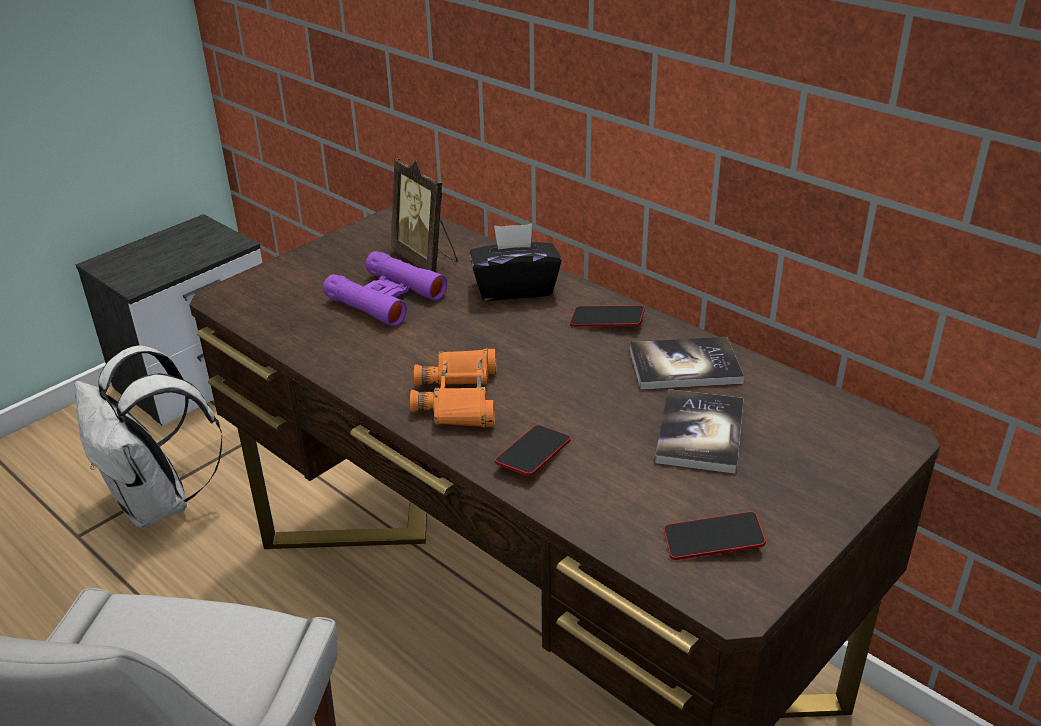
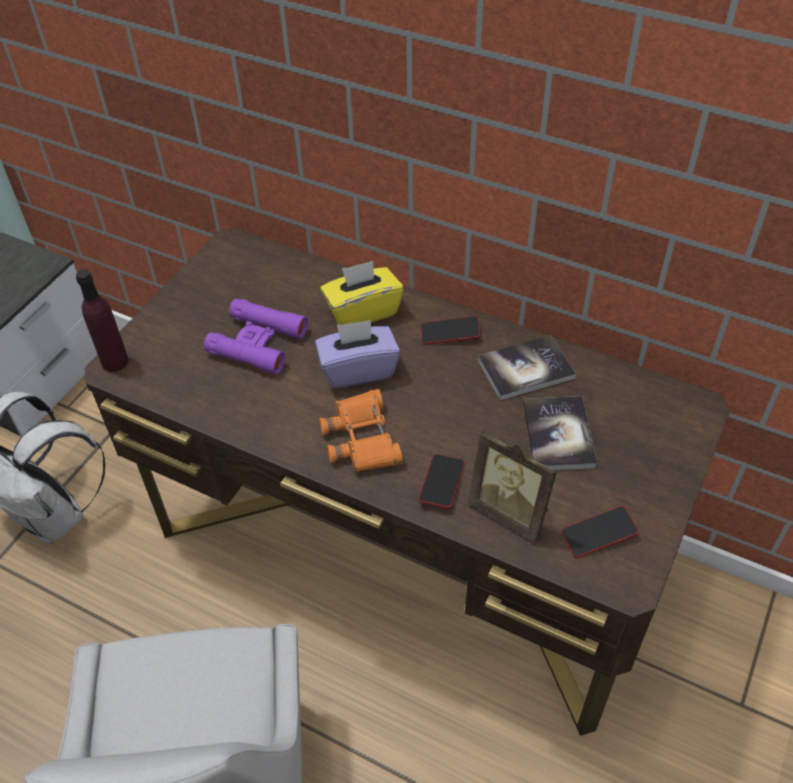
camera: 15 degrees left, 15 degrees up
(228, 292) = (115, 362): none -> purple bottle
(426, 258) = (274, 290): picture frame -> picture frame (511, 511)
(485, 337) = (358, 370): none -> purple tissue box
(515, 288) = (362, 311): black tissue box -> yellow tissue box

